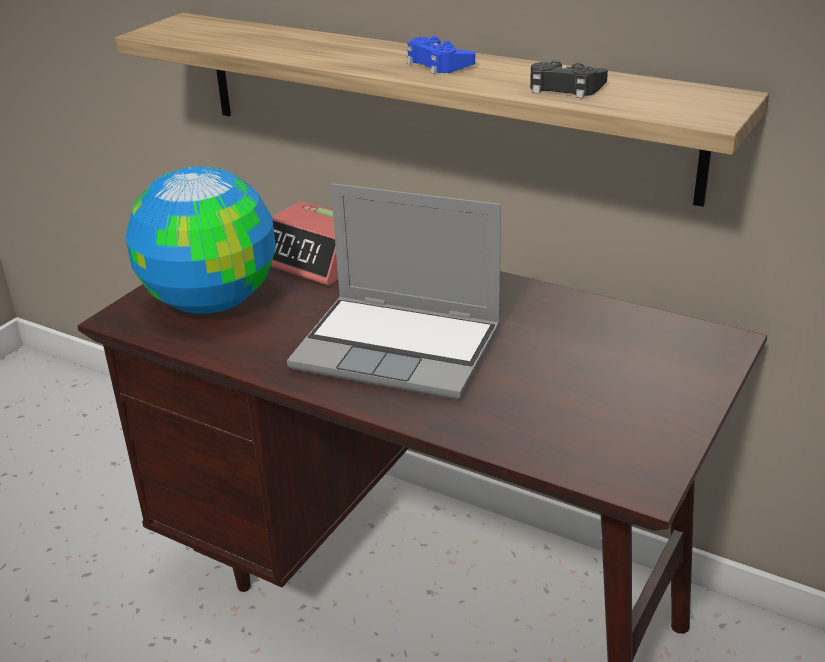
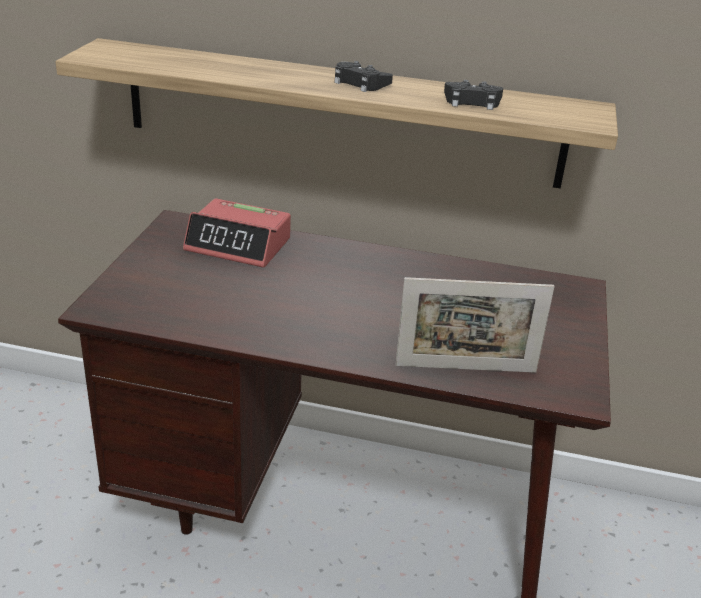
camera: 20 degrees left, 0 degrees up
(210, 302) = (169, 288): globe -> none
(400, 348) = (350, 313): laptop -> none
(438, 64) = (360, 83): blue game controller -> black game controller
(508, 430) = (465, 368): none -> picture frame

